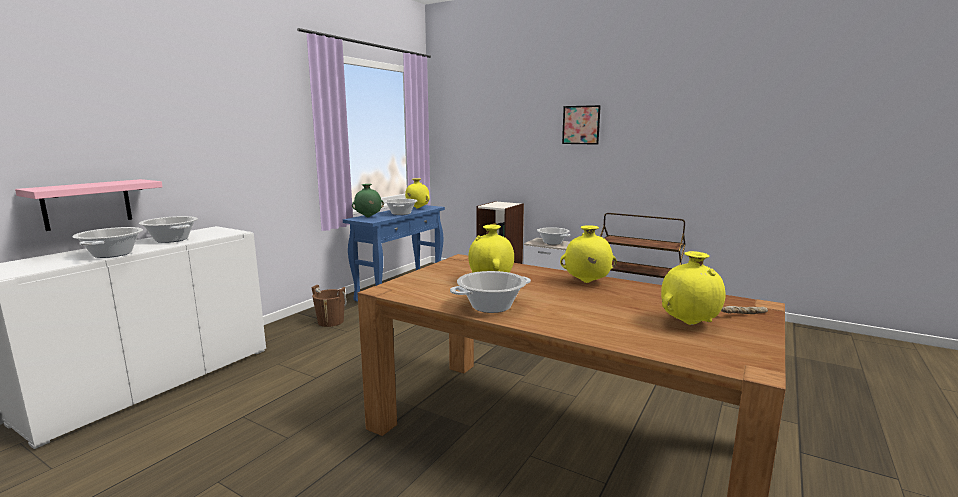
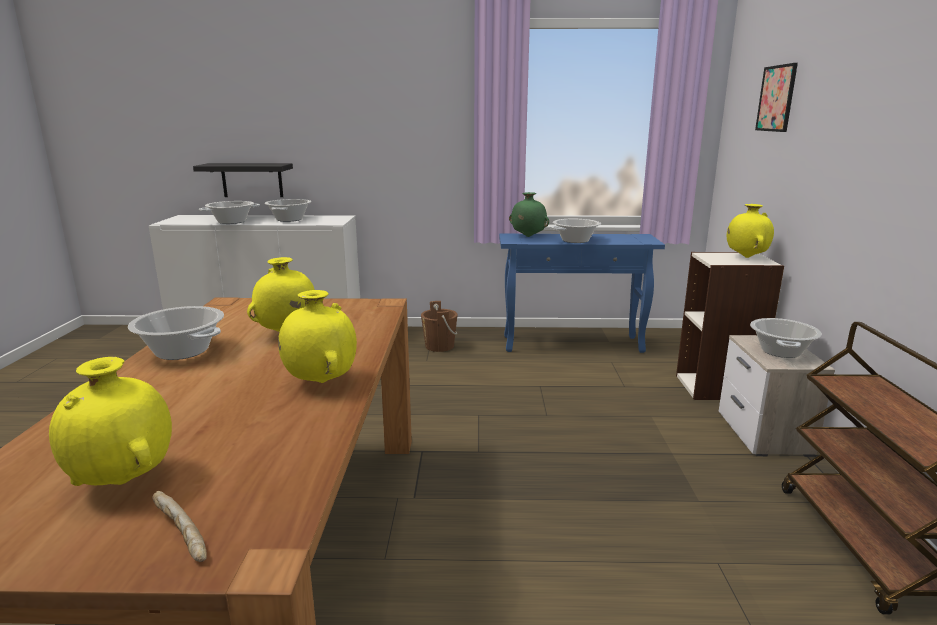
camera: 60 degrees right, 5 degrees up
(87, 204) = (252, 180): pink shelf -> black shelf
(417, 208) = (623, 239): yellow vase -> yellow vase (746, 257)
(581, 125) = (890, 113): picture -> picture (776, 98)

